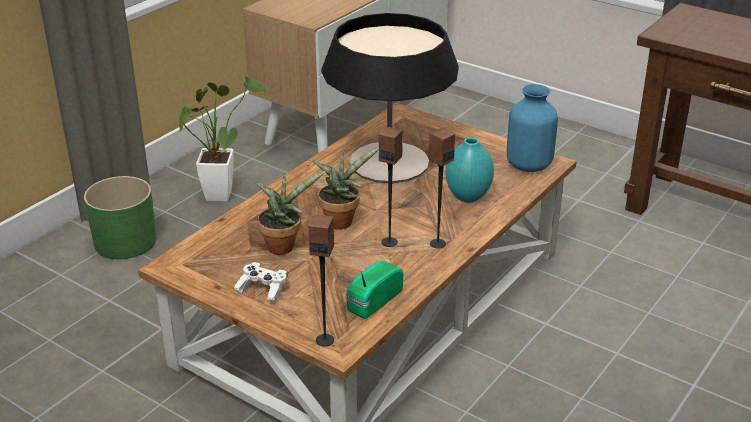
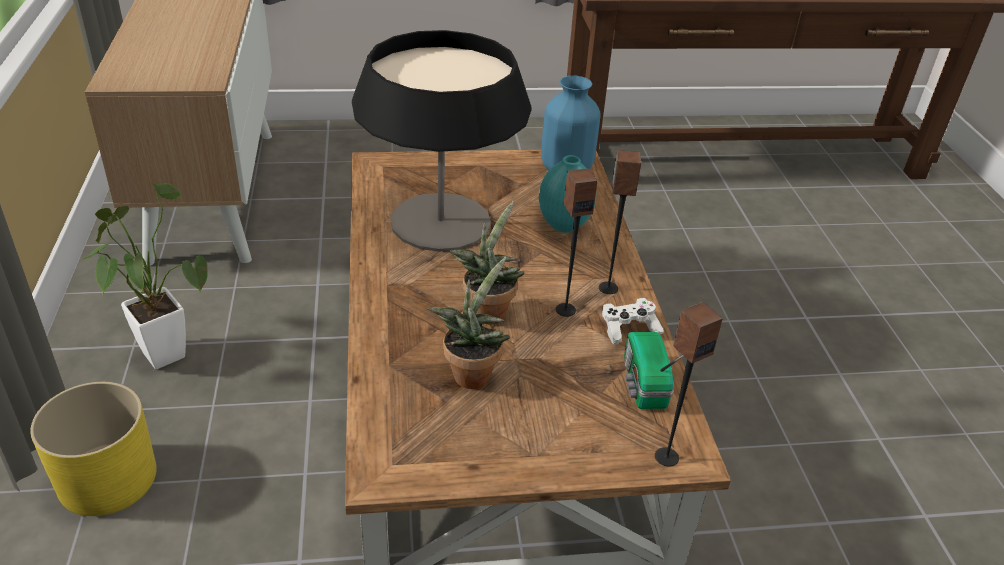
camera: 45 degrees left, 5 degrees up
(126, 242) = (108, 478): green planter -> yellow planter
(262, 289) = (525, 438): white game controller -> white game controller (629, 329)

